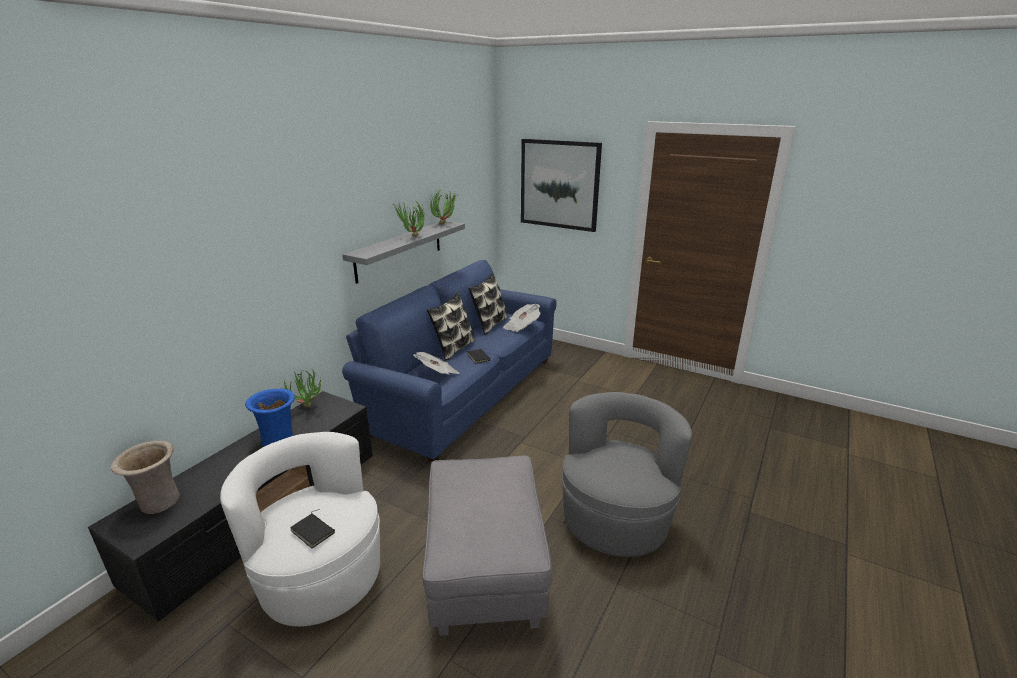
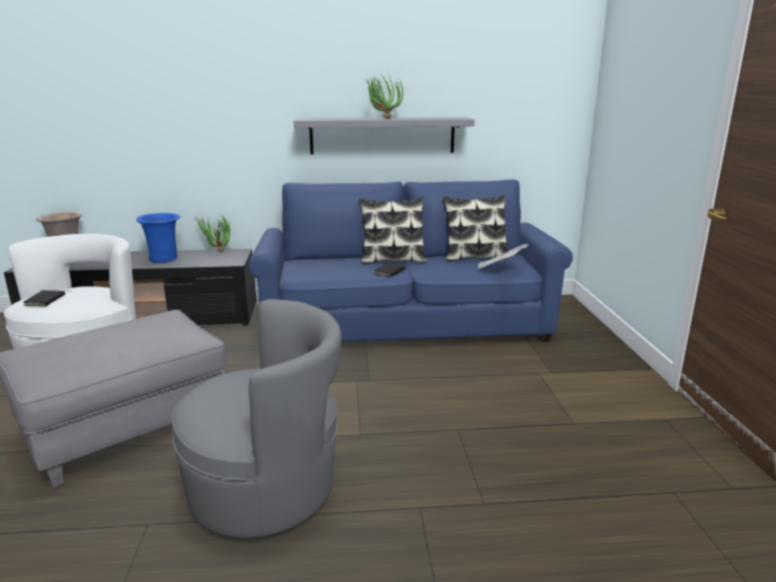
camera: 55 degrees right, 5 degrees down
(437, 374) = (330, 268): newspaper -> none
(446, 224) = (455, 118): potted plant -> none
(559, 184) = (644, 83): picture -> none

